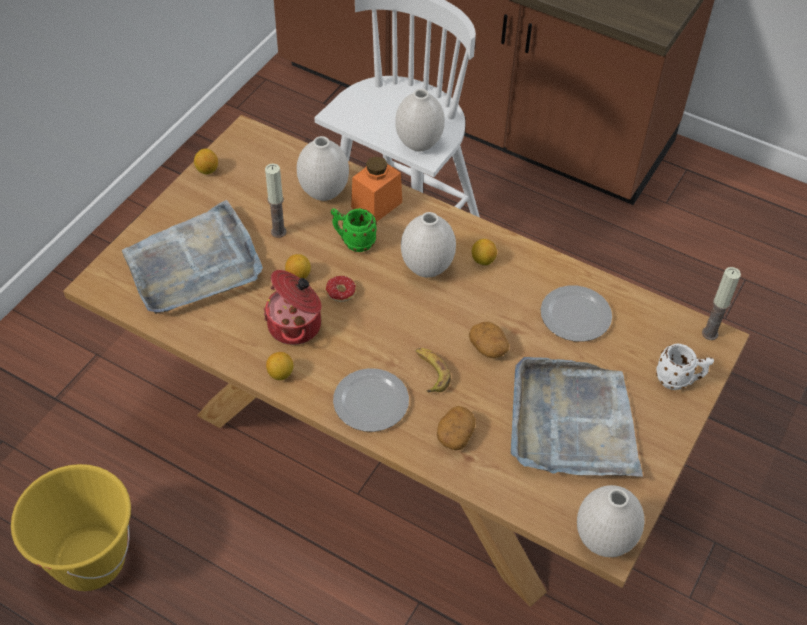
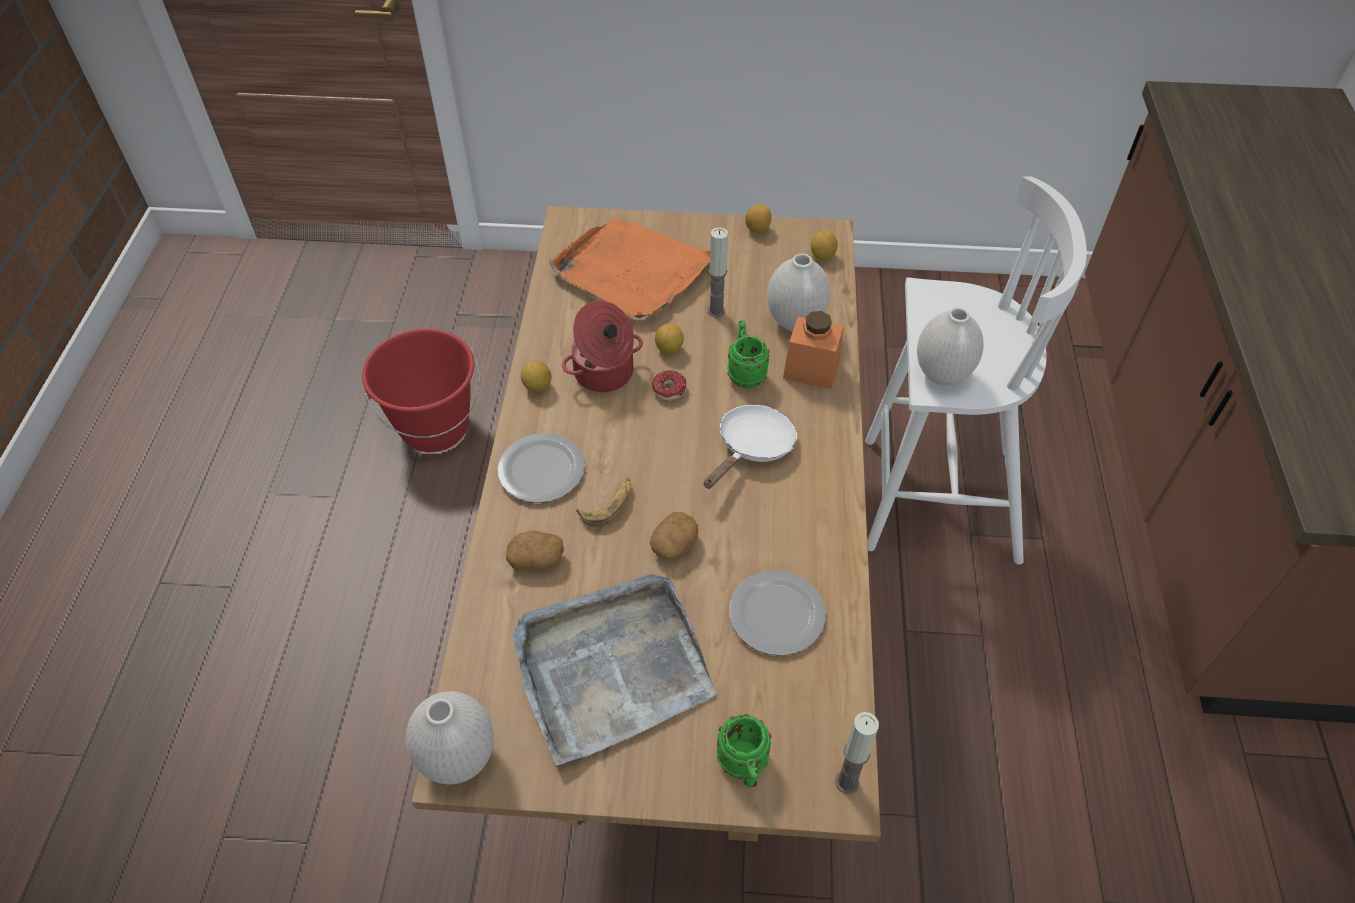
camera: 65 degrees right, 0 degrees up
(89, 559) = (434, 427): yellow bucket -> red bucket
(194, 264) = (632, 271): grey tray -> orange tray
(428, 268) = (752, 447): white vase -> white frying pan
(483, 260) = (799, 493): lemon -> lemon (822, 256)
(679, 380) = (744, 767): white mug -> green mug

